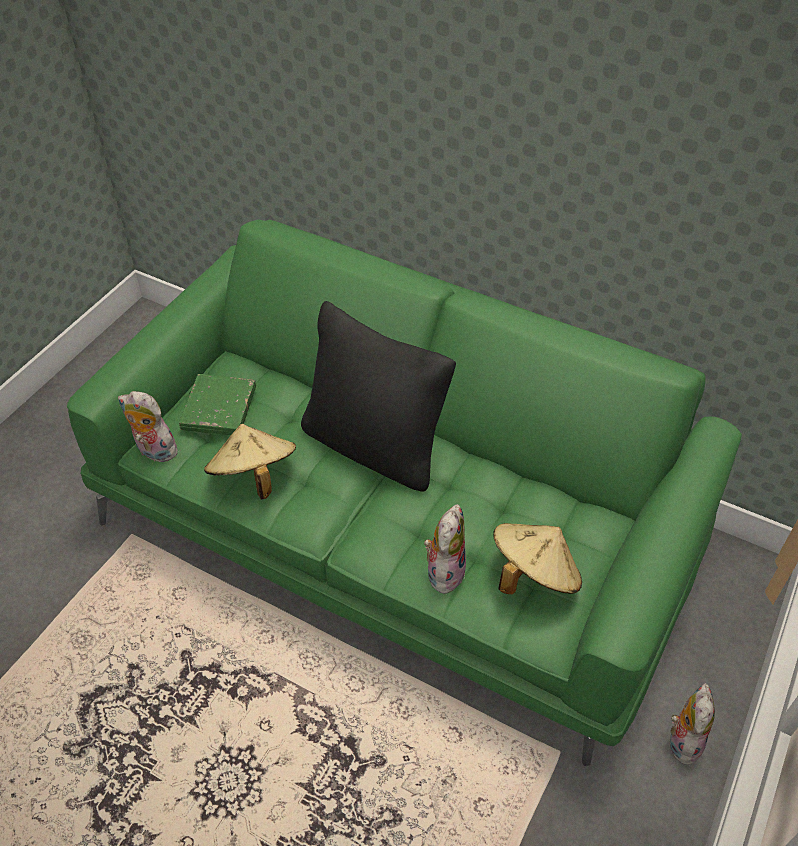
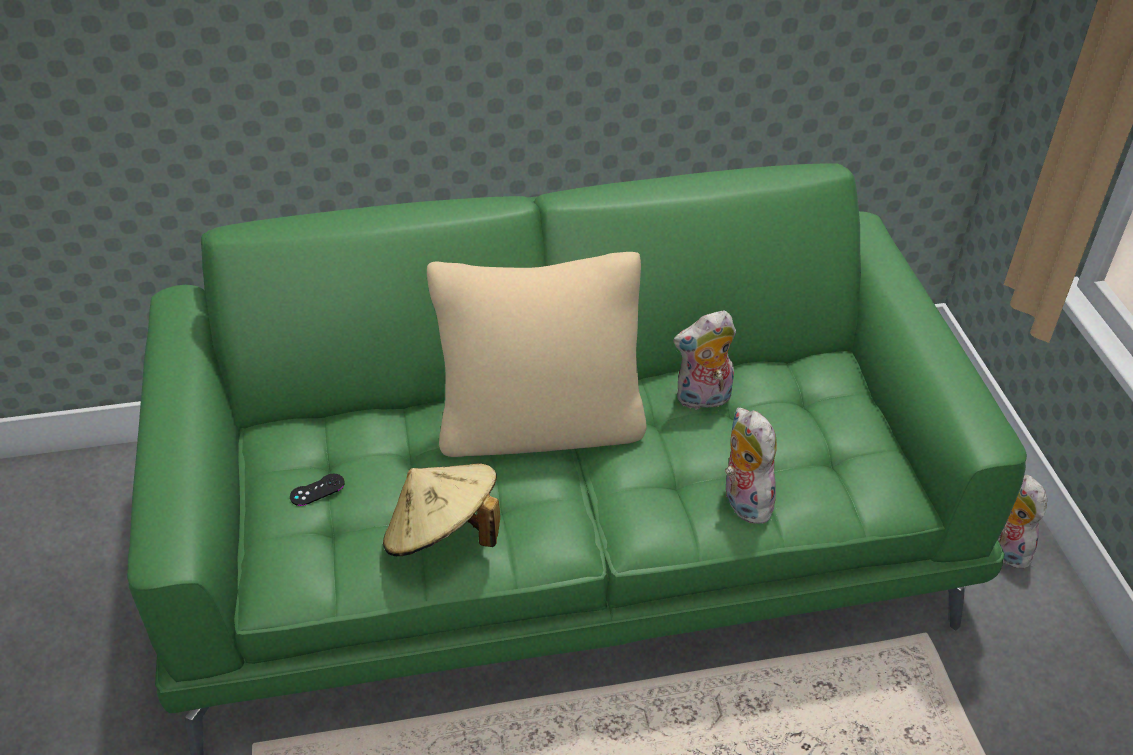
camera: 40 degrees left, 5 degrees down
(154, 451) = (282, 586): plush toy -> plush toy (703, 399)
(219, 409) = (317, 490): green book -> black game controller
(375, 446) = (540, 426): black pillow -> beige pillow
(533, 575) = (827, 450): beige hat -> none

